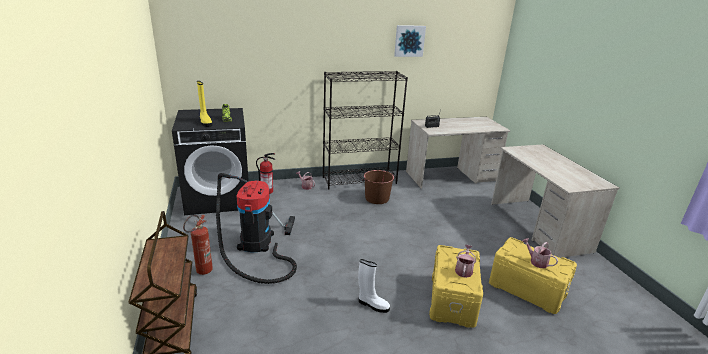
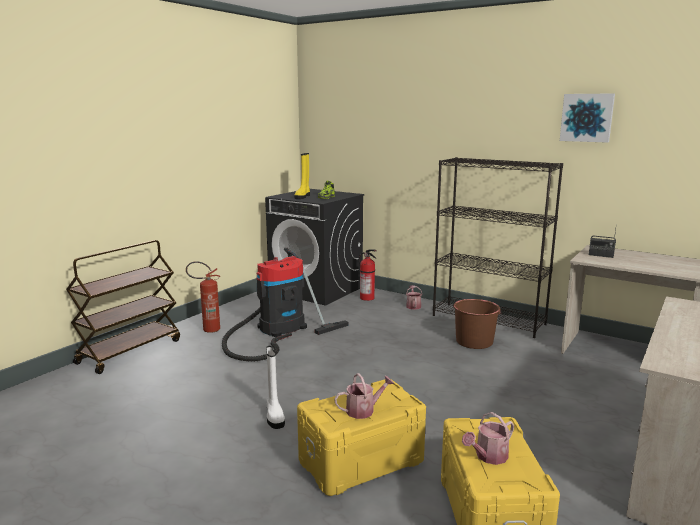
camera: 50 degrees right, 10 degrees down
(536, 261) = (488, 457): watering can -> watering can turned 135 degrees counterclockwise

